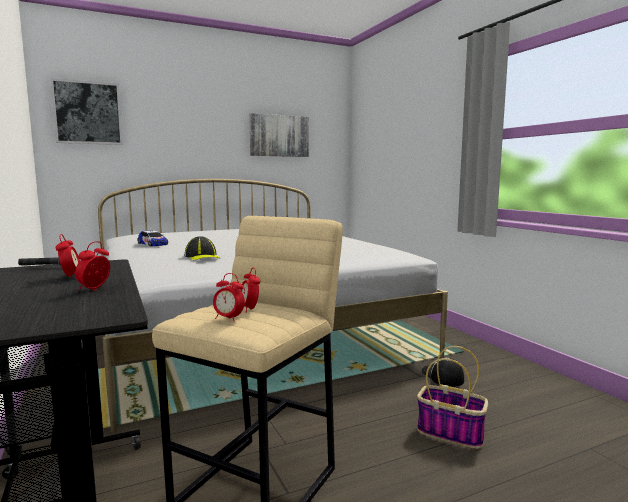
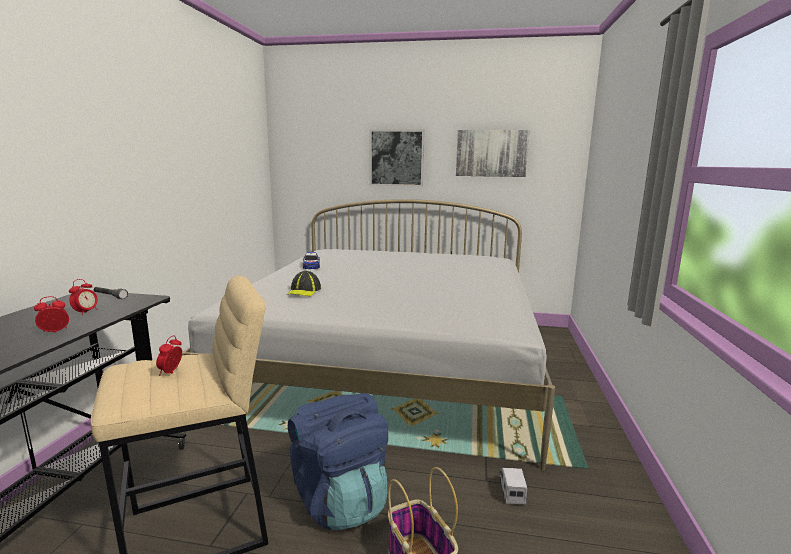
camera: 35 degrees right, 5 degrees up
(88, 113) = (308, 138): picture -> picture (396, 158)
(229, 318) = (132, 379): alarm clock -> none
(345, 422) = (340, 500): none -> blue backpack
(442, 376) = (512, 491): cap -> toy truck

